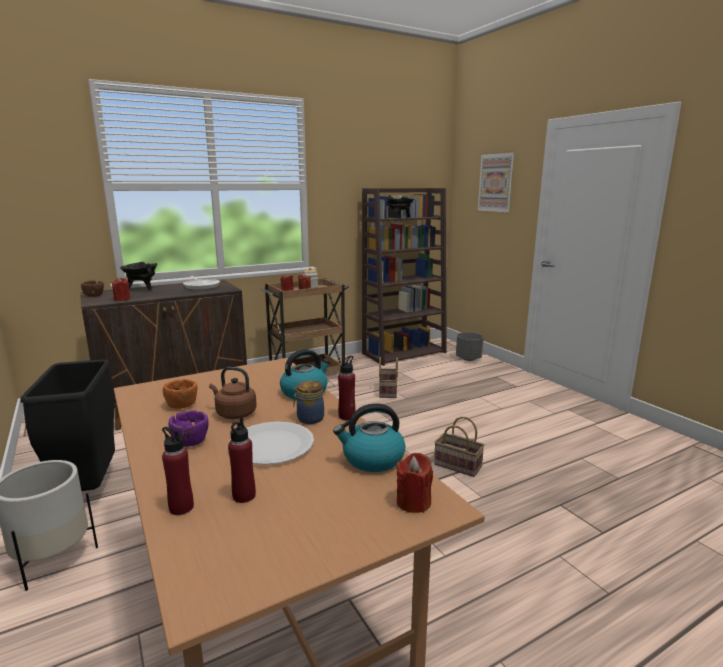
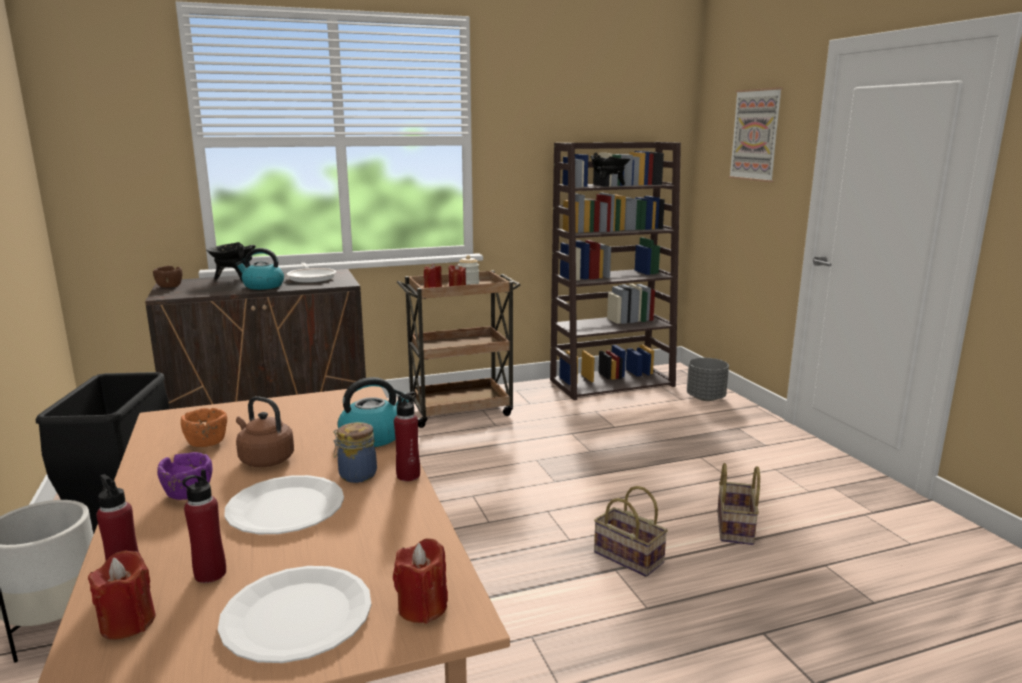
camera: 10 degrees right, 0 degrees up
(122, 299) = (200, 292): red candle -> red candle (128, 623)
(328, 517) = (297, 615): none -> white plate
(372, 459) = (404, 540): kettle -> kettle (262, 286)
(388, 392) = (567, 439): basket -> basket (736, 528)

